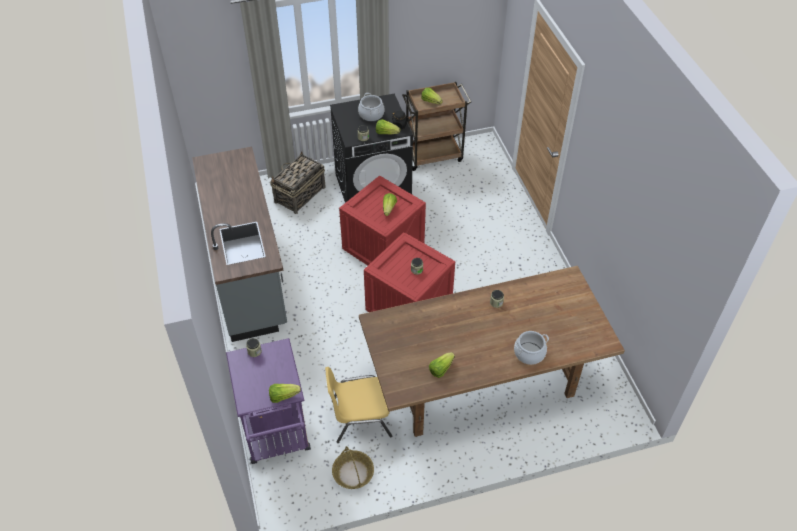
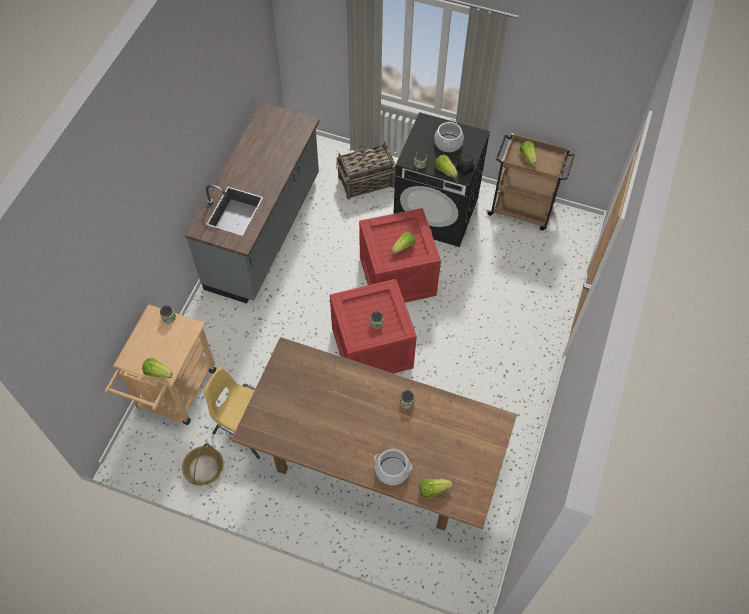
camera: 35 degrees right, 10 degrees up
(277, 435) = (173, 395): purple cart -> beige cart
(441, 369) = (304, 433): lettuce -> lettuce (433, 490)

